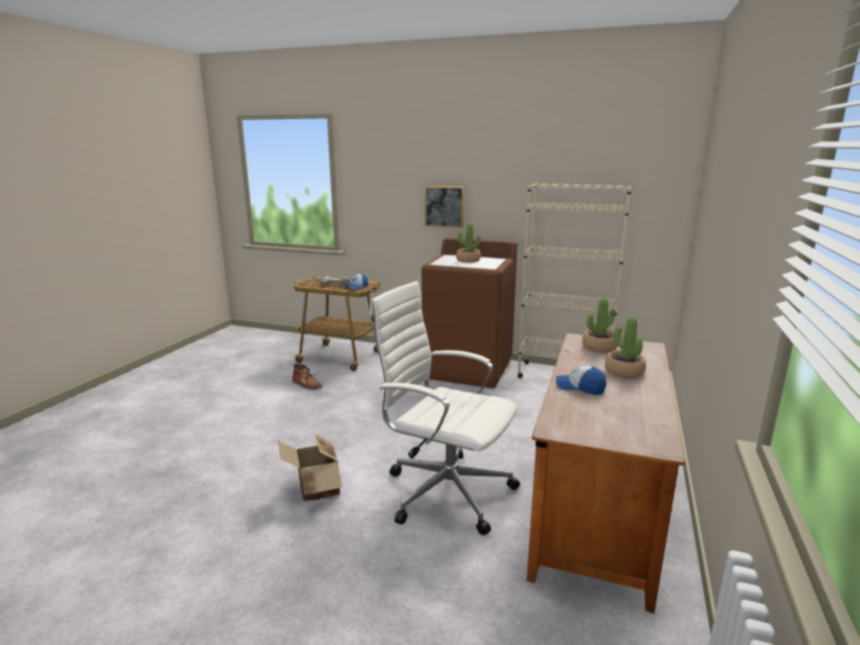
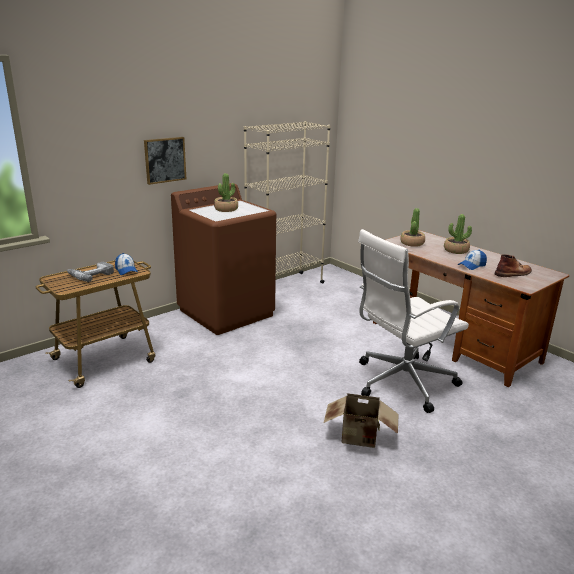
camera: 60 degrees left, 5 degrees up
(307, 384) = (147, 395): brown boot -> brown boot (513, 273)

